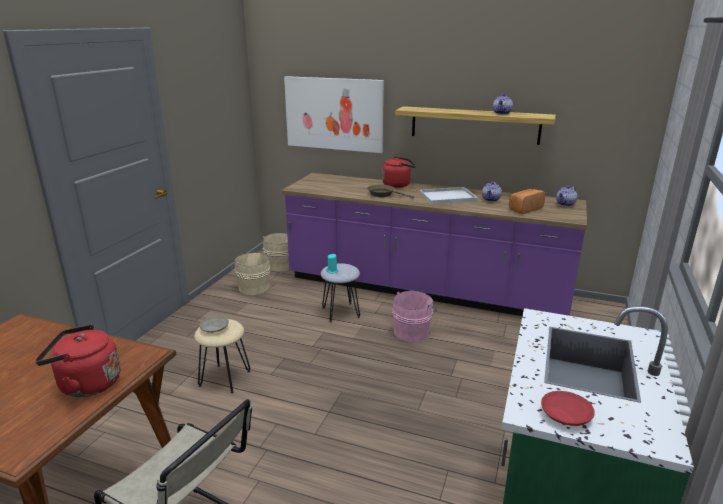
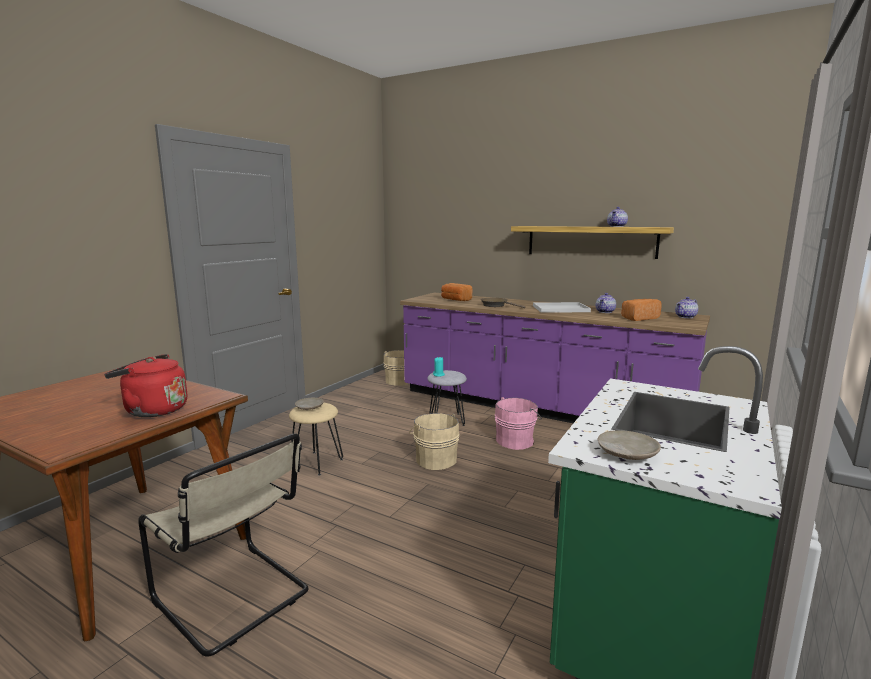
camera: 10 degrees right, 10 degrees down
(253, 287) = (368, 396): beige bucket -> beige bucket (435, 459)
(334, 114) = (456, 236): picture -> none
(339, 186) = (455, 300): none -> bread
(398, 185) = (514, 301): red kettle -> none
(565, 415) = (626, 453): red plate -> beige plate

